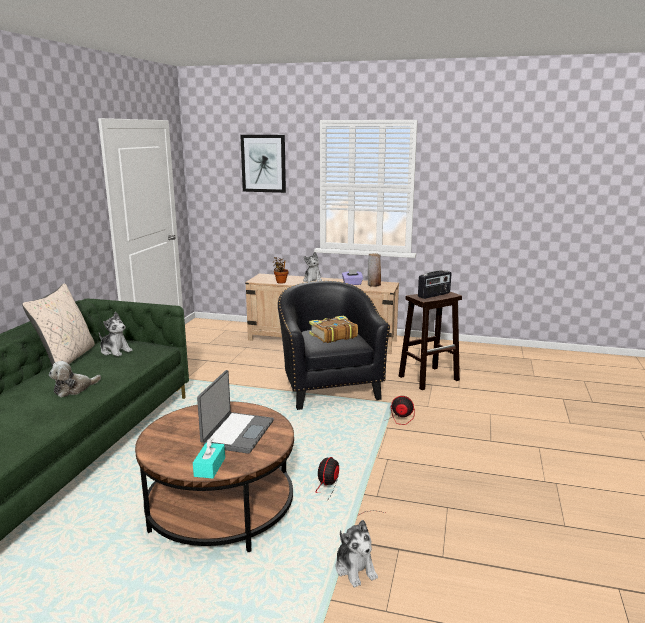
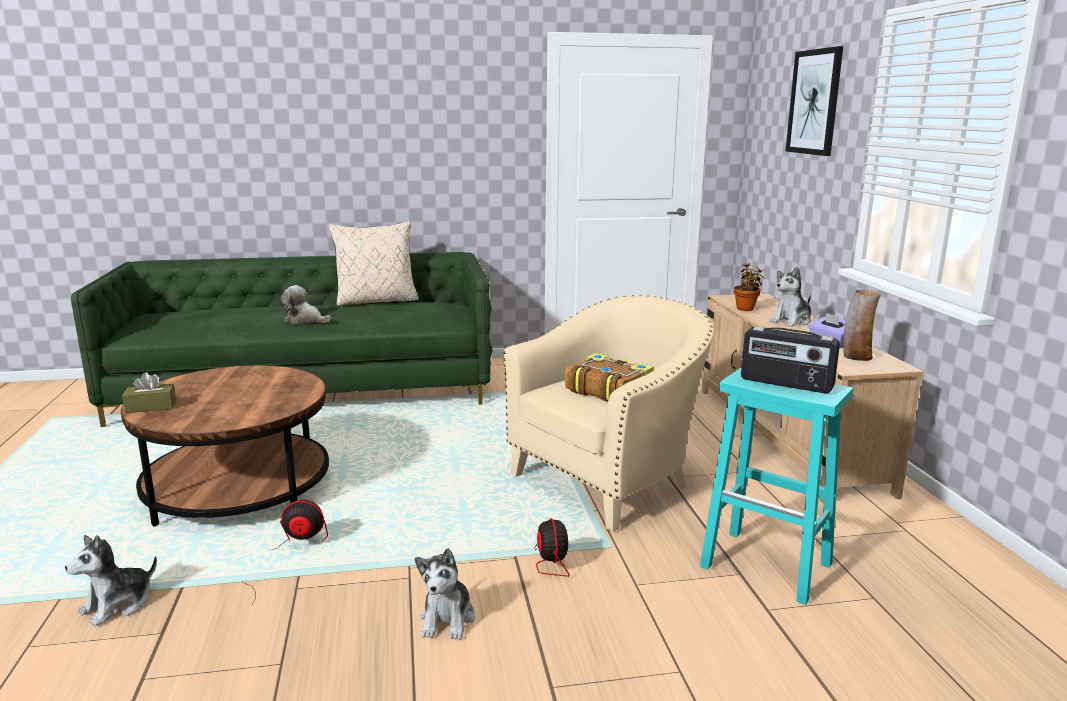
camera: 65 degrees right, 0 degrees up
(115, 351) = (412, 310): plush toy -> plush toy (447, 619)
(209, 467) = (151, 407): turquoise tissue box -> brown tissue box
(237, 433) = (235, 402): laptop -> none
(329, 388) = (609, 481): black armchair -> beige armchair
(429, 378) = (768, 566): brown stool -> turquoise stool

